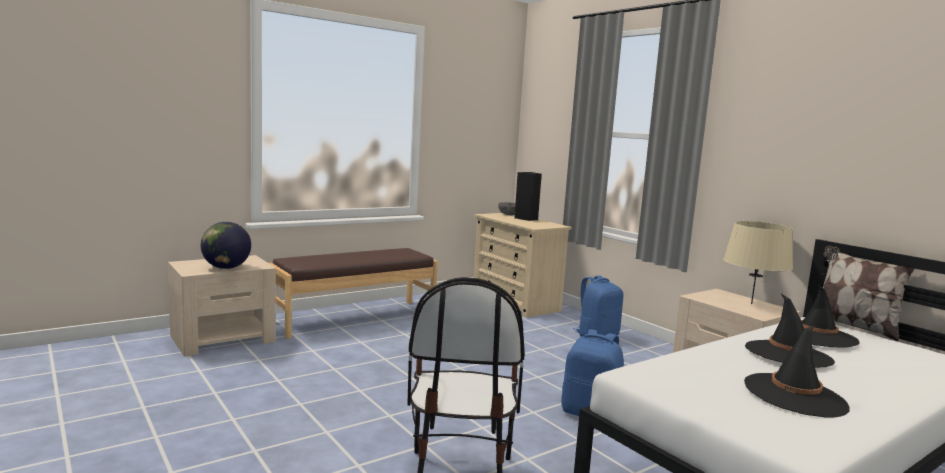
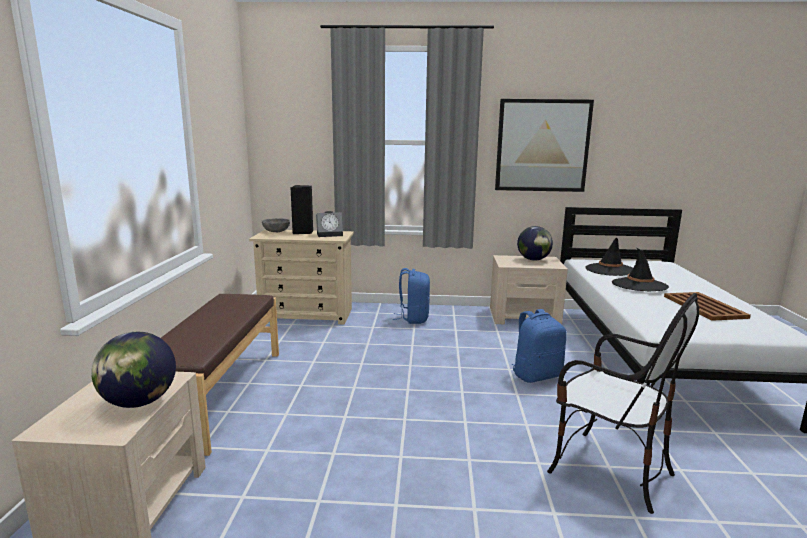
camera: 50 degrees left, 5 degrees up
(541, 224) = (330, 234): none -> alarm clock
(751, 304) = (533, 260): beige table lamp -> globe
(795, 148) = (542, 146): none -> picture
(795, 395) = (704, 307): black hat -> brown tray
(853, 327) = (597, 258): pillow -> none

